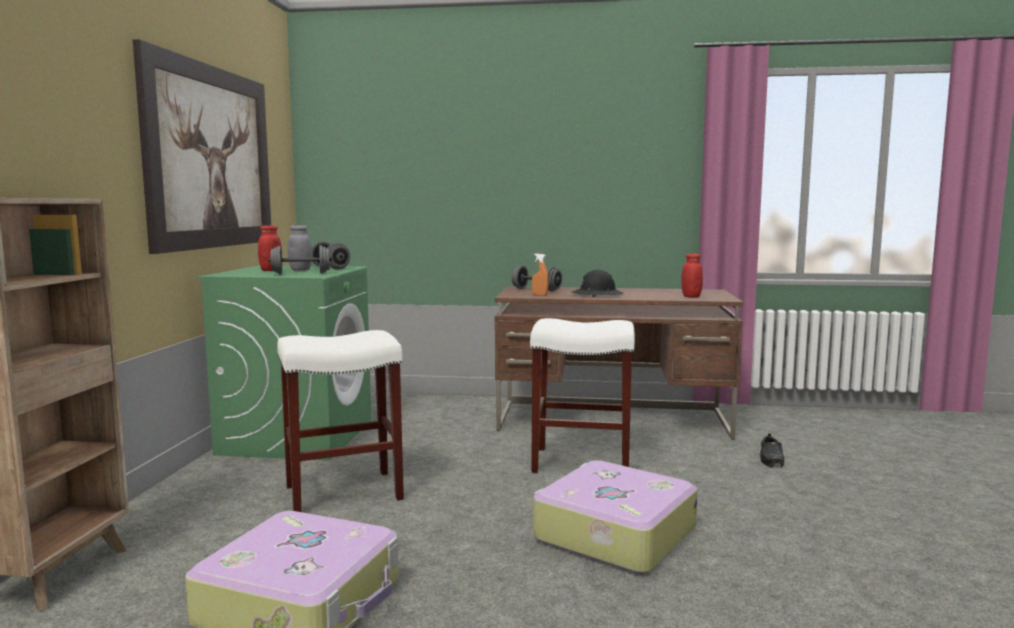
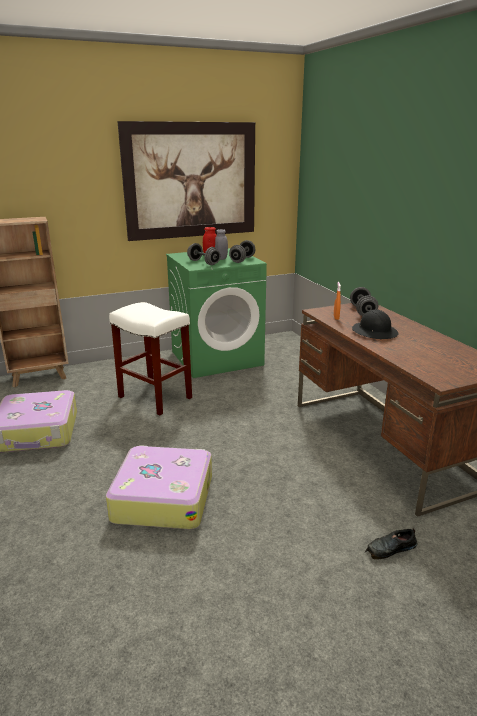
camera: 60 degrees right, 15 degrees up
(579, 462) = (272, 453): white stool -> none
(691, 297) = (429, 365): red jar -> none

